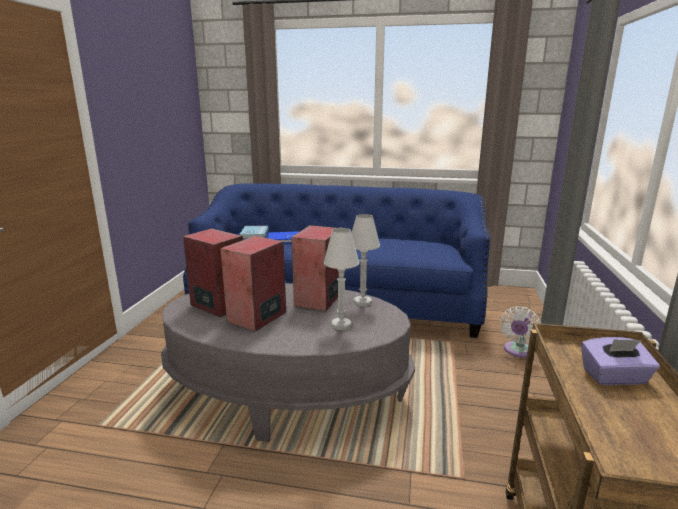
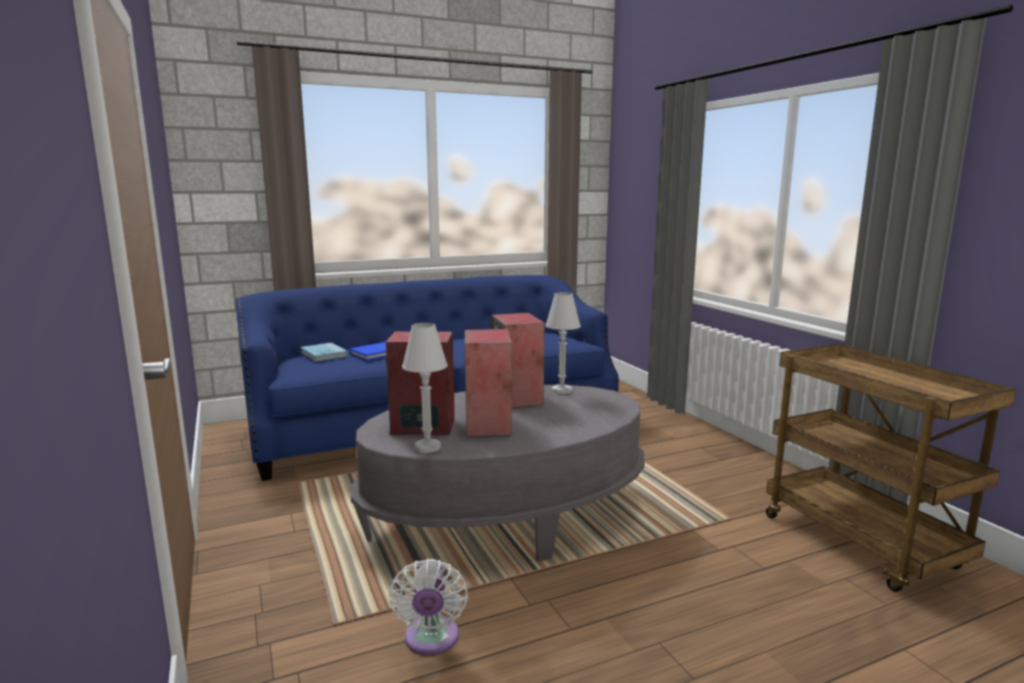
camera: 35 degrees left, 5 degrees down
(341, 325) = (578, 410): white table lamp -> white table lamp (427, 447)
(517, 351) = (653, 422): white fan -> white fan (431, 640)
(614, 377) = (859, 371): purple tissue box -> none

